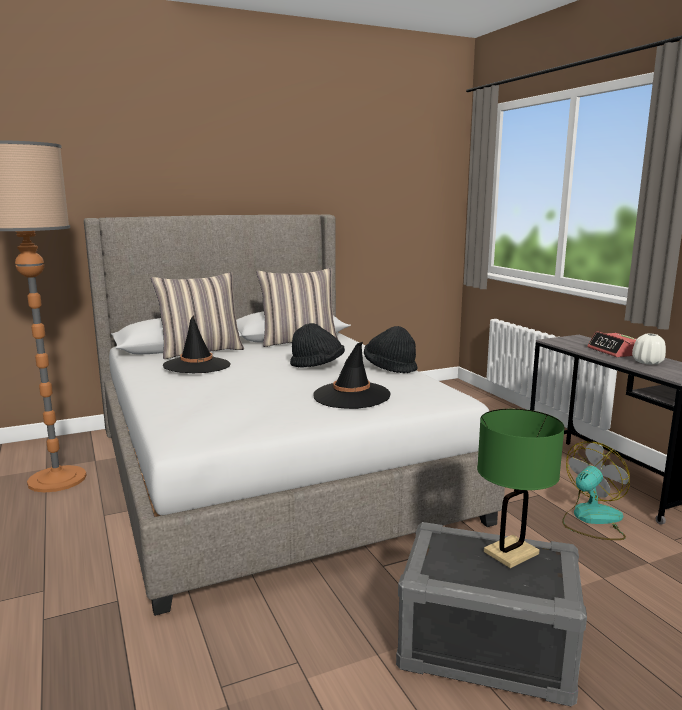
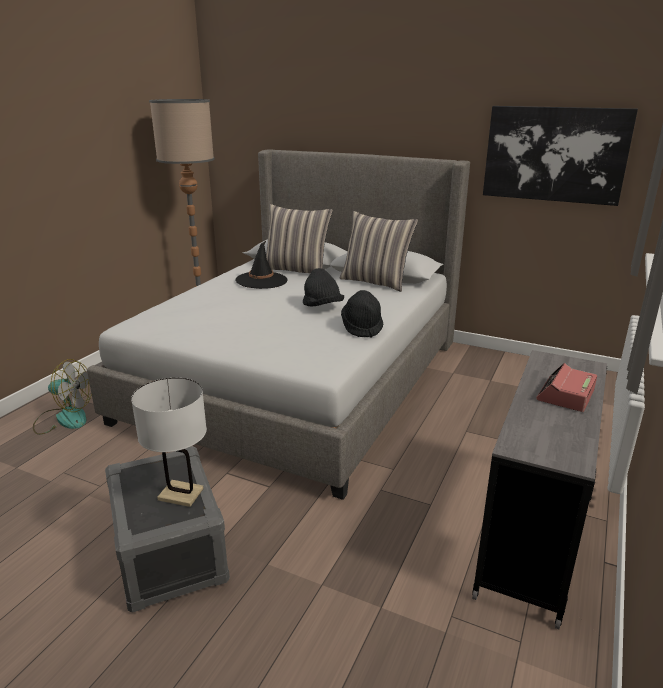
camera: 50 degrees right, 10 degrees up
(351, 396) = (269, 337): black hat -> none
(390, 205) = (554, 154): none -> picture
(511, 552) = (181, 494): green table lamp -> white table lamp
(591, 519) = (422, 549): fan -> fan (64, 418)
(647, 362) = (551, 420): white vase -> none

